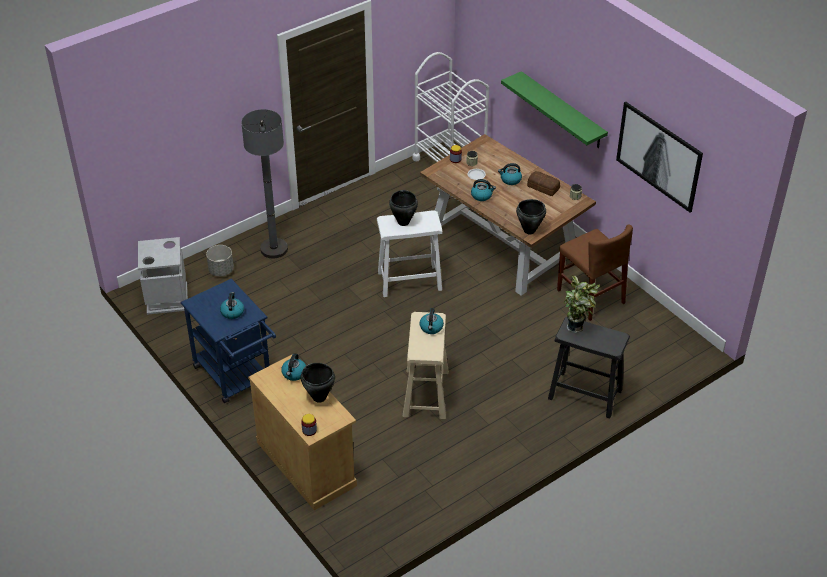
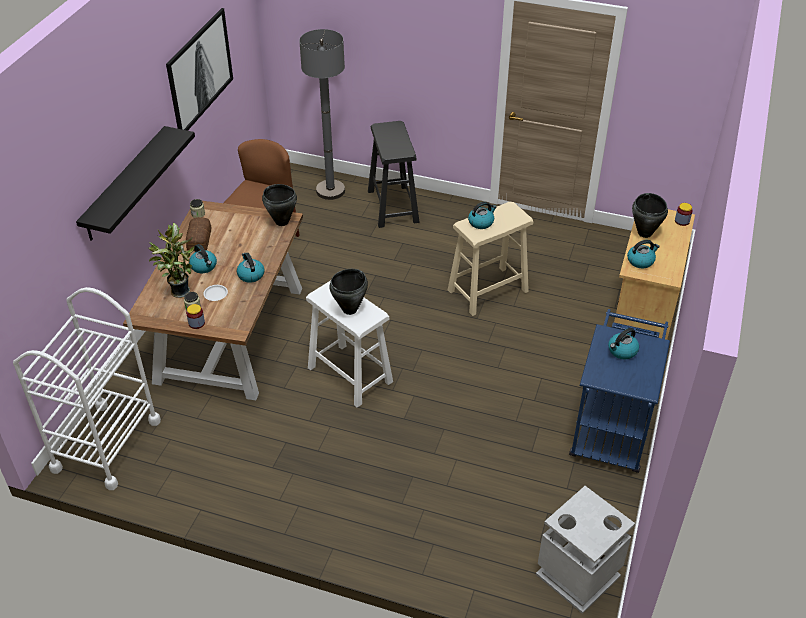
camera: 125 degrees left, 0 degrees up
(221, 270) = (484, 553): grey planter -> none
(274, 249) = (401, 525): grey floor lamp -> grey floor lamp (330, 190)
(562, 110) = (125, 184): green shelf -> black shelf
(577, 327) = (391, 149): potted plant -> potted plant (179, 291)

